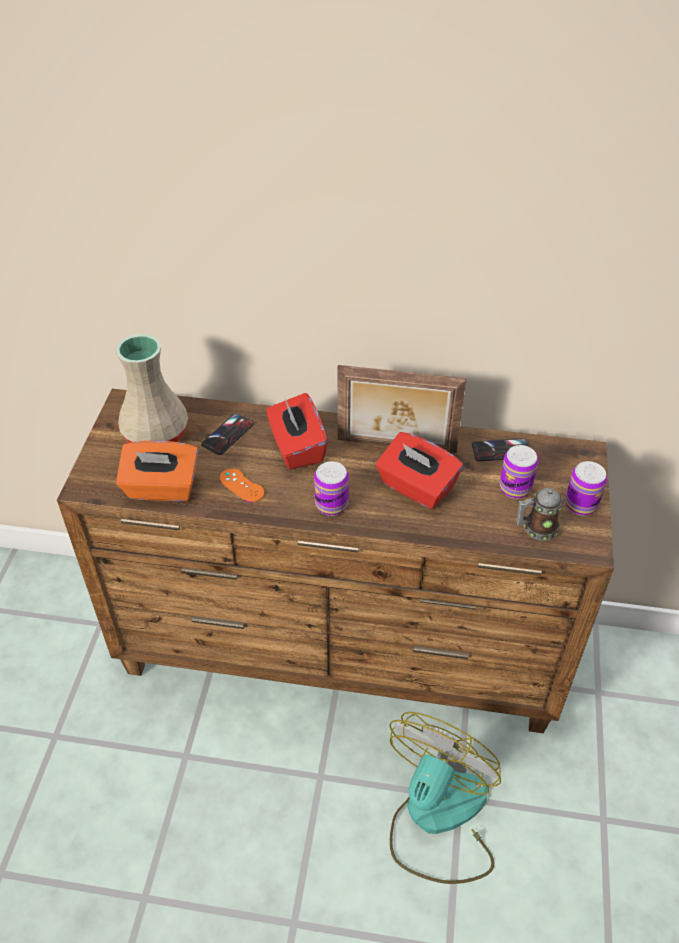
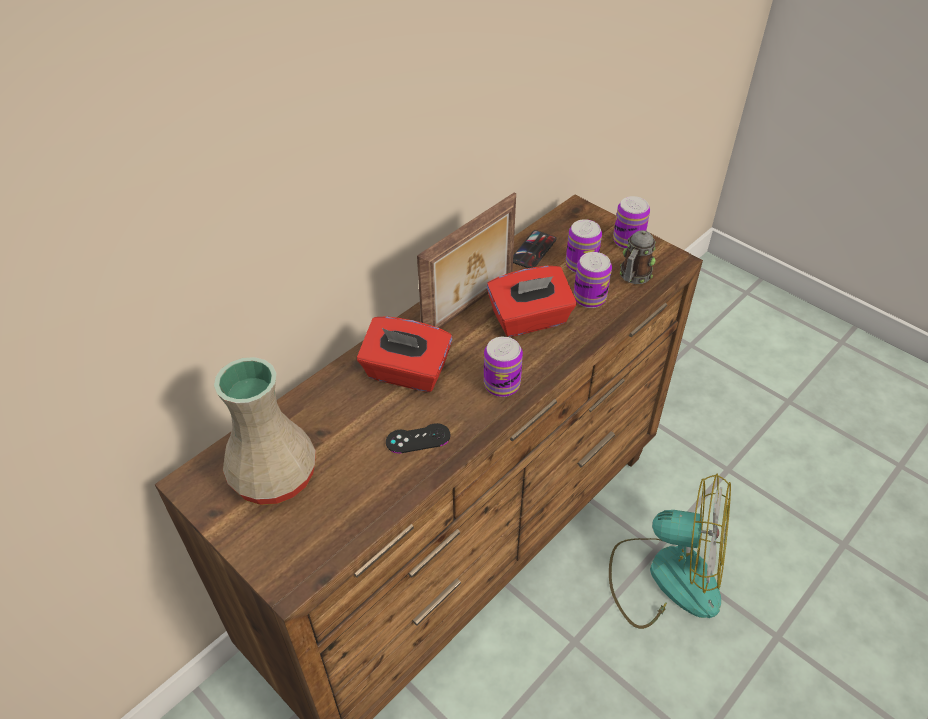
camera: 55 degrees left, 0 degrees up
(161, 488) = (360, 508): orange tissue box -> none
(228, 434) = (336, 416): phone -> none
(241, 485) = (418, 438): orange game controller -> black game controller
(437, 818) = (666, 575): fan -> fan turned 135 degrees clockwise
(479, 512) = (589, 298): none -> can

